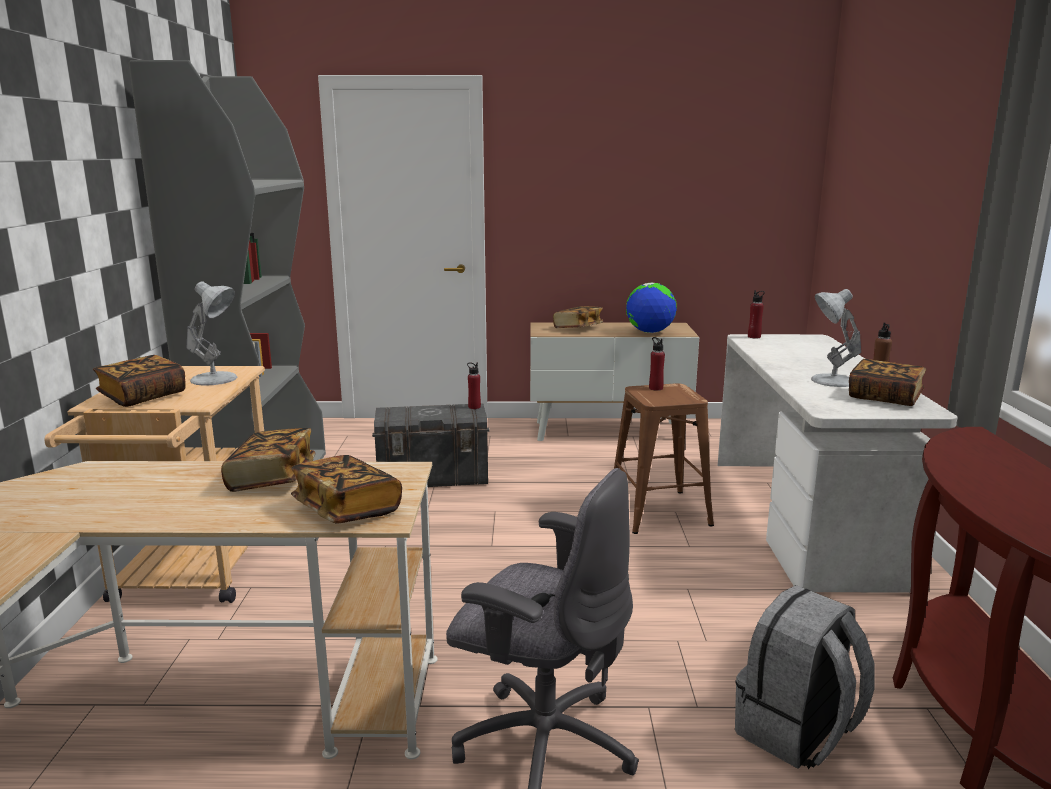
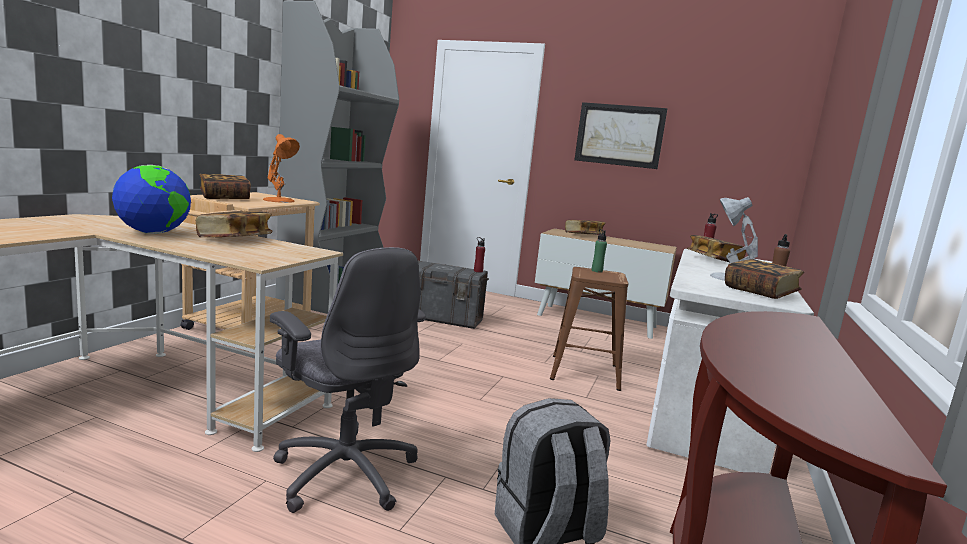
camera: 20 degrees right, 5 degrees down
(216, 379) = (280, 200): white table lamp -> orange table lamp
(347, 509) = (247, 256): book -> book (713, 260)
(599, 191) = (619, 135): none -> picture
(650, 332) = (636, 245): globe -> globe (153, 233)
(655, 388) = (597, 271): red bottle -> green bottle

